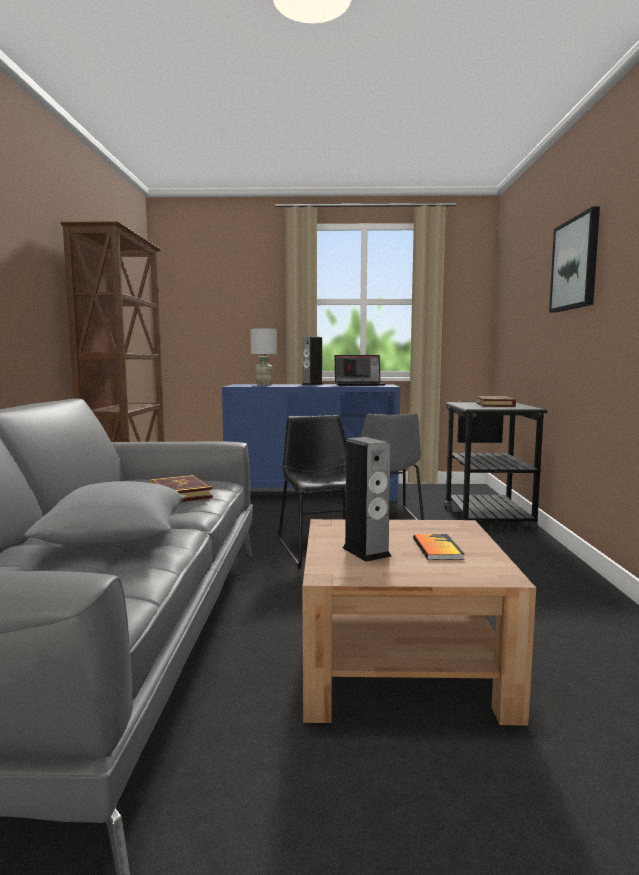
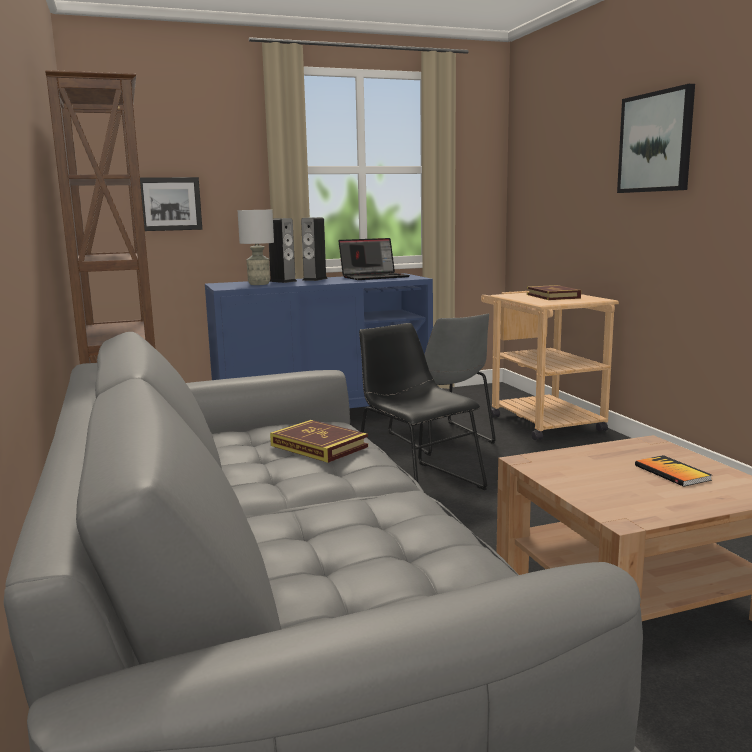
camera: 20 degrees left, 5 degrees up
(117, 540) = (360, 518): grey pillow -> none
(215, 326) = (169, 204): none -> picture
(366, 552) = (616, 487): speaker -> speaker (283, 281)
(484, 515) = (540, 420): black cart -> beige cart

